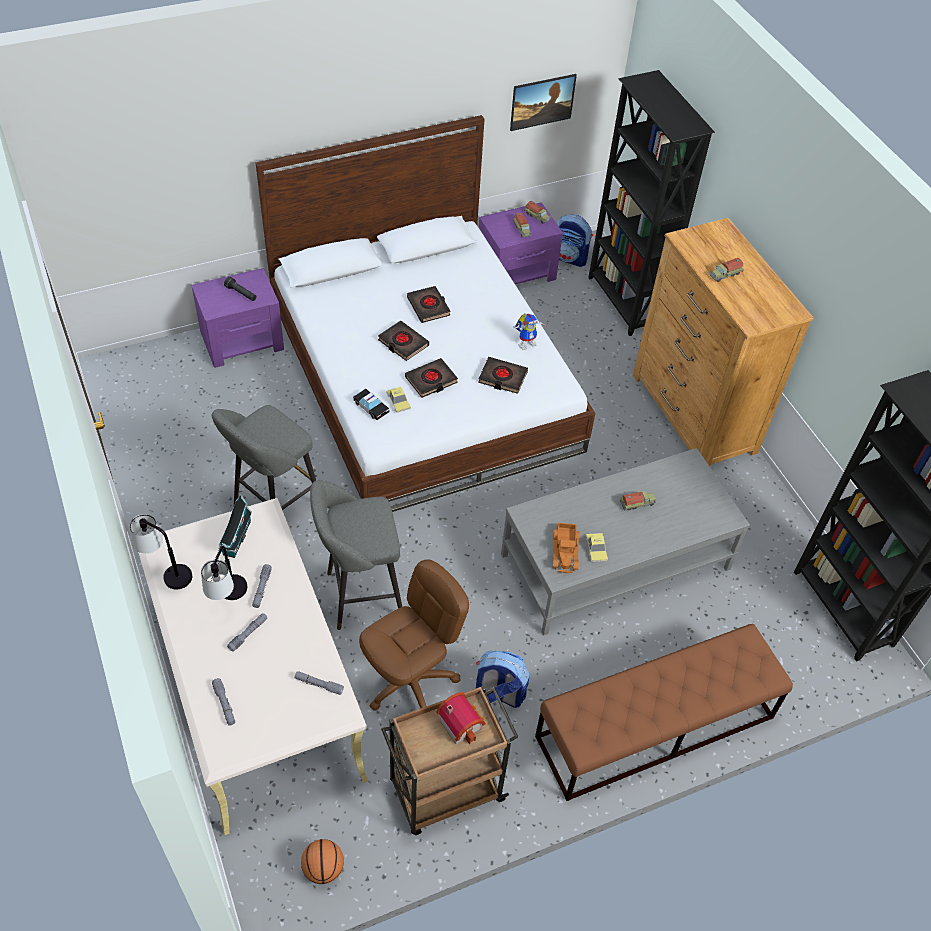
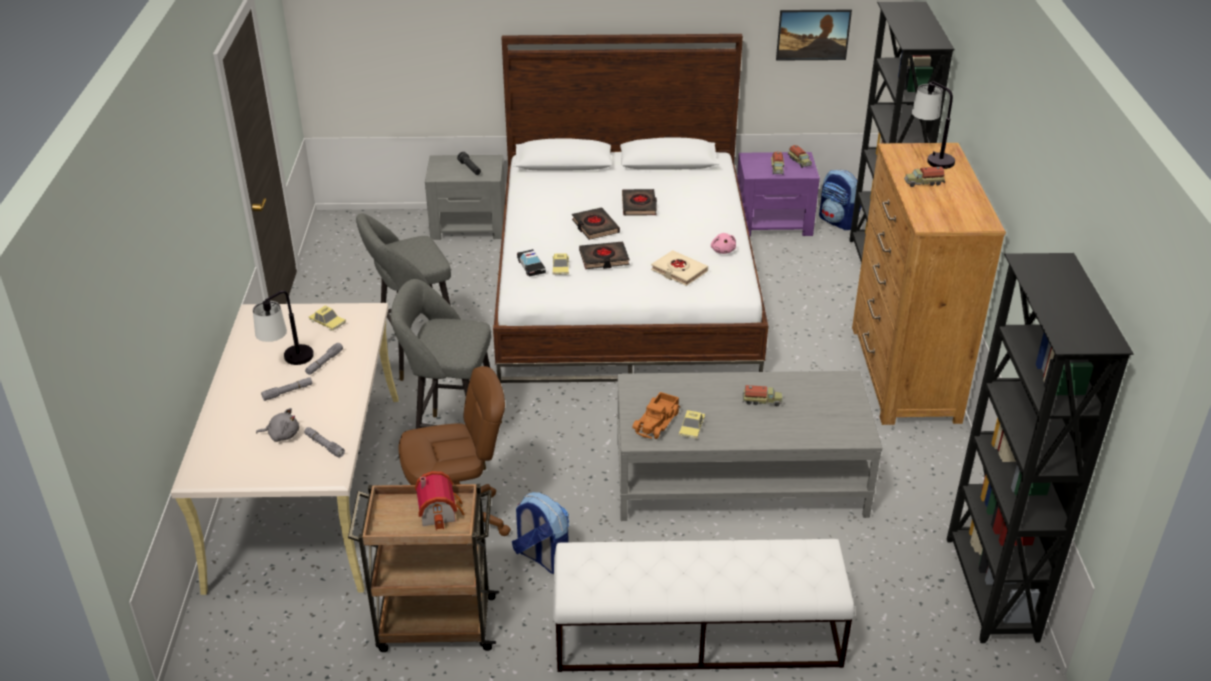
camera: 25 degrees right, 15 degrees down
(166, 572) = (249, 331): table lamp -> table lamp (929, 158)
(224, 704) = (229, 437): grey flashlight -> none
(236, 539) = (327, 322): toy house -> toy car
(243, 340) = (469, 225): purple nightstand -> grey nightstand
(273, 685) = (282, 435): none -> grey plush toy
(323, 868) = (273, 651): basketball -> none
(502, 378) = (679, 271): black book -> beige book
(527, 343) = (723, 250): toy robot -> pink plush toy
(654, 727) = (696, 635): brown bench -> white bench

